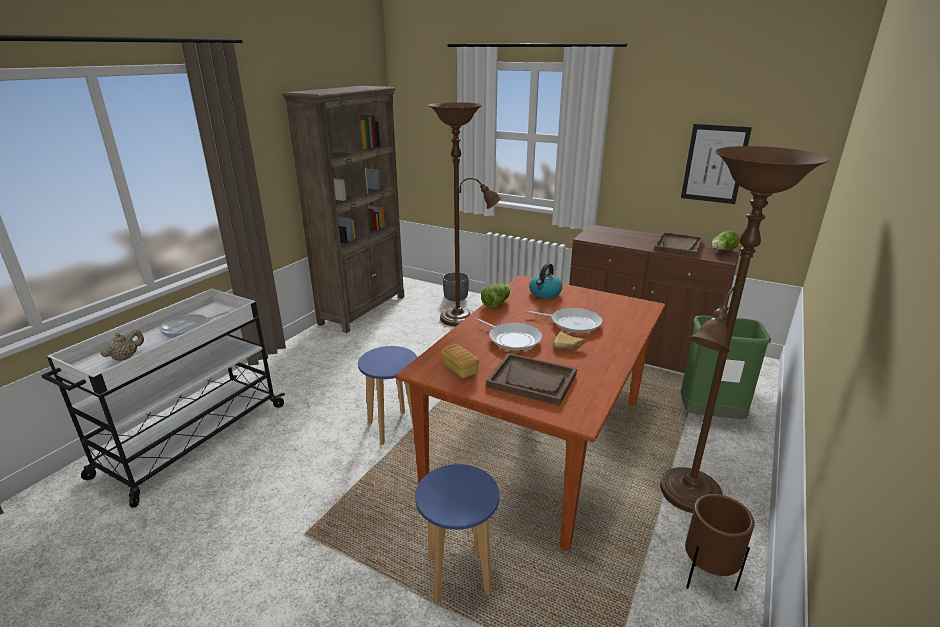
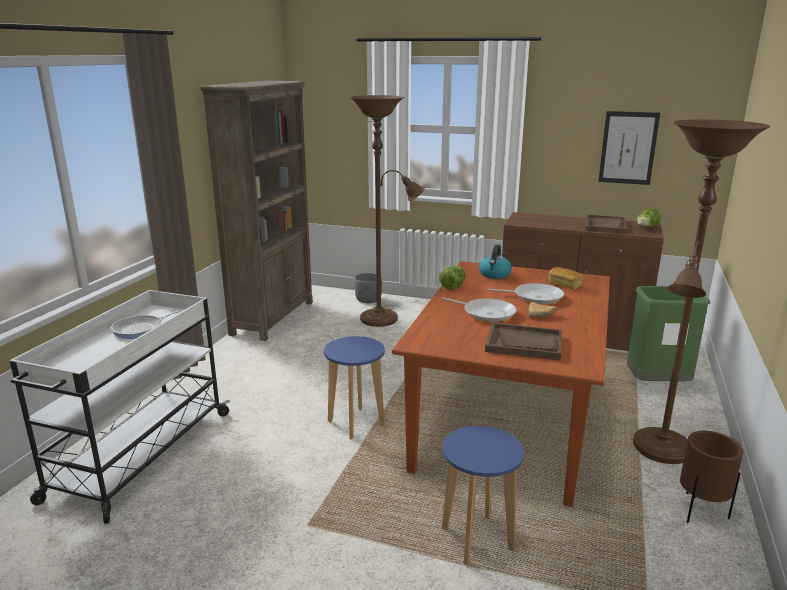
camera: 10 degrees left, 5 degrees down
(126, 357) = (90, 359): beige teapot -> none
(460, 369) = (451, 340): bread -> bread (564, 285)

